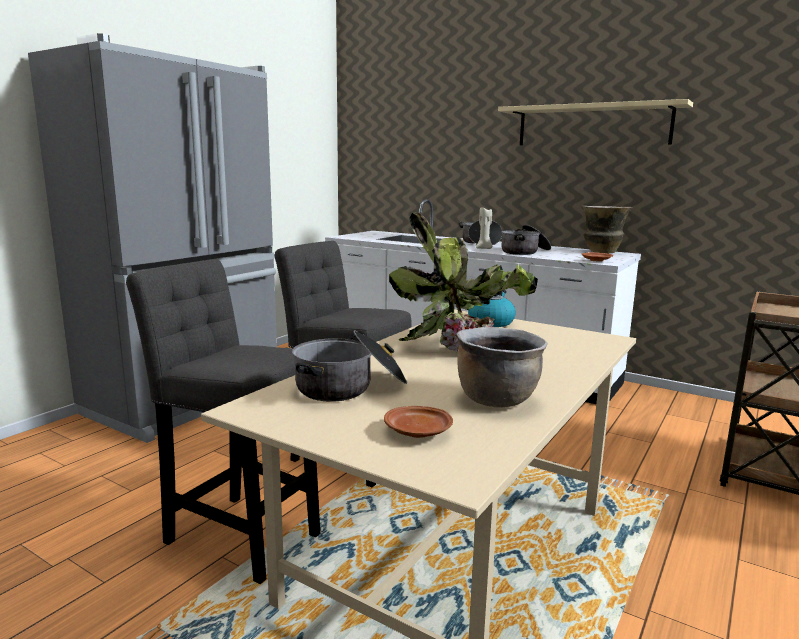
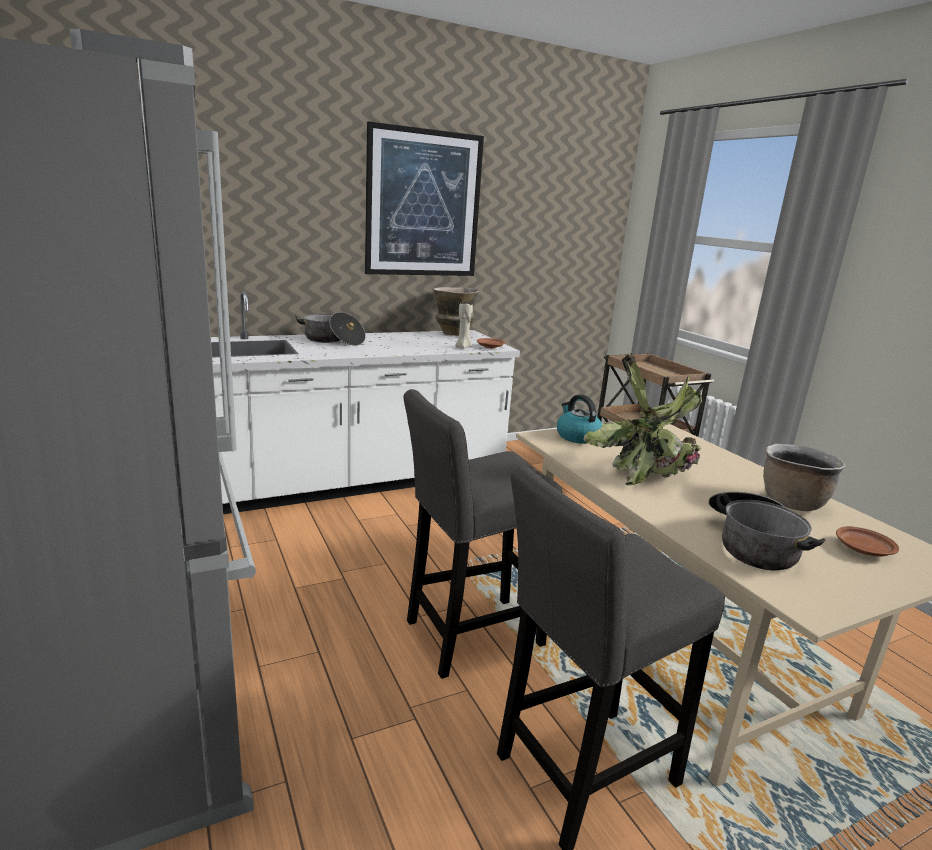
camera: 60 degrees left, 5 degrees up
(484, 249) = (371, 349): beige candle -> beige candle (463, 347)
(525, 251) = (412, 346): cooking pot -> none
(592, 125) = (423, 204): beige shelf -> picture

